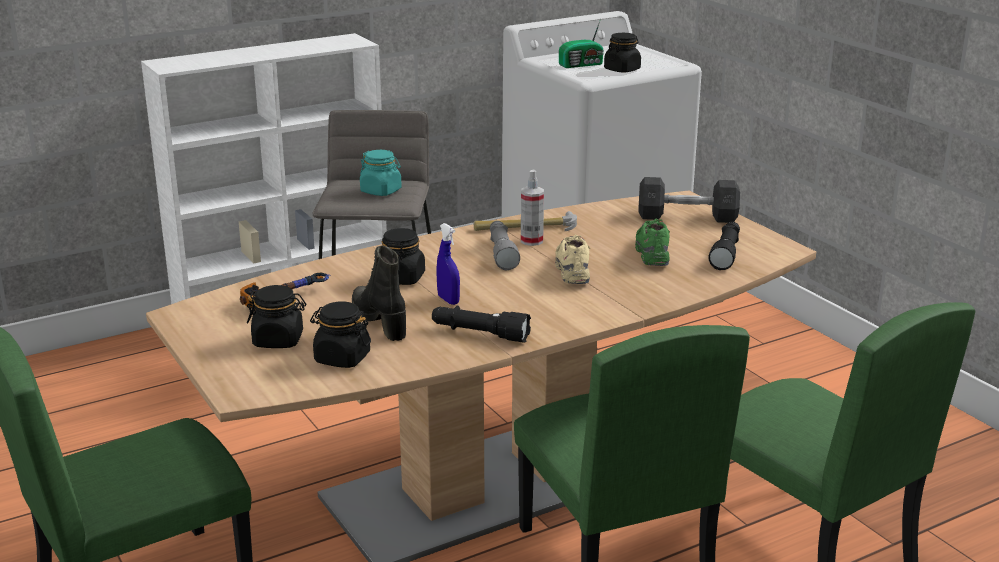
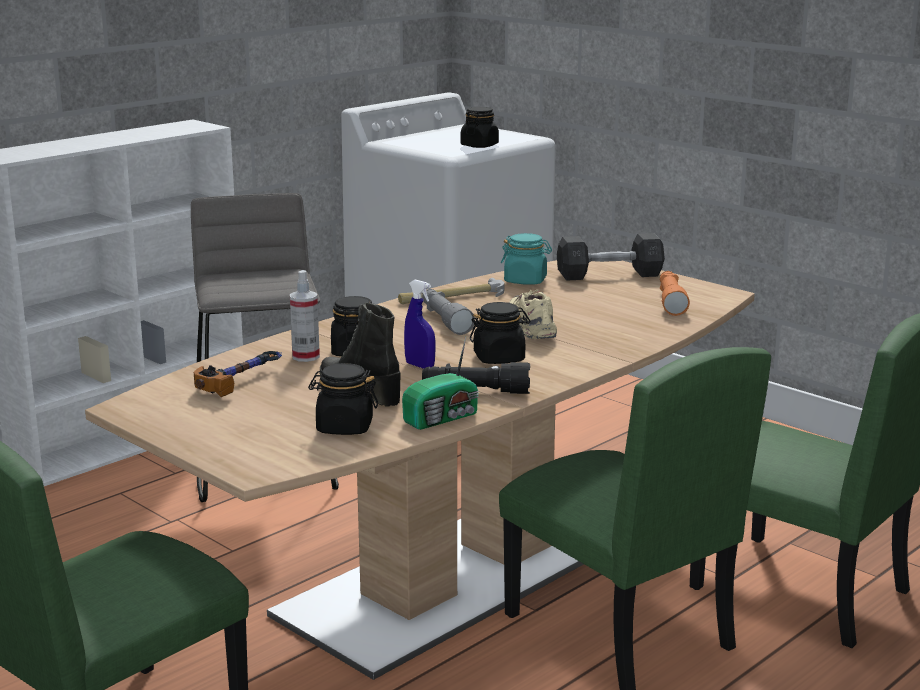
camera: 15 degrees left, 5 degrees down
(278, 340) = (261, 419): black jar -> black jar (499, 358)
(381, 191) = (266, 280): turquoise jar -> turquoise jar (525, 281)
(532, 241) = (468, 308): spray bottle -> spray bottle (306, 356)
(582, 65) = (435, 144): radio -> radio (443, 418)
(652, 253) = (599, 308): green shoe -> none
(726, 253) = (670, 302): black flashlight -> orange flashlight

